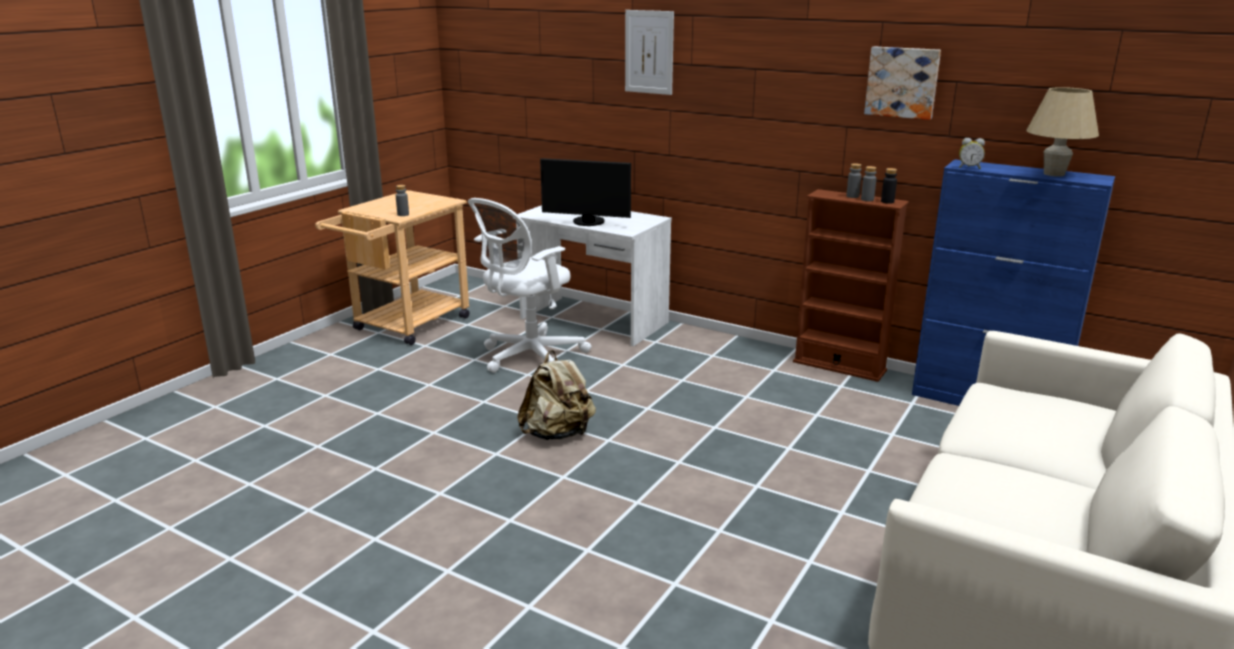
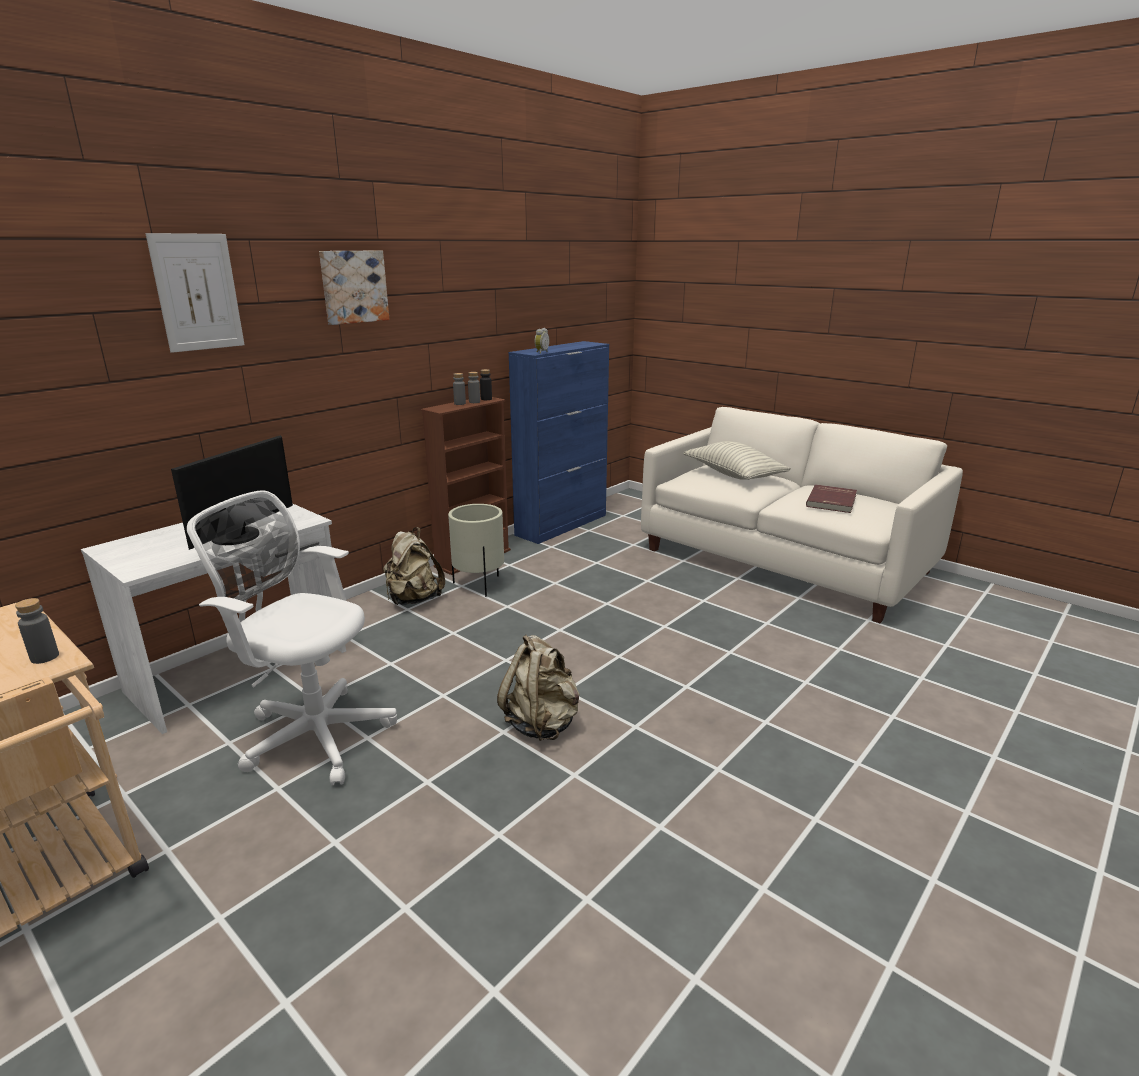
camera: 80 degrees left, 0 degrees up
(528, 357) = (313, 733): white office chair -> white office chair turned 150 degrees clockwise
(731, 354) = (413, 599): none -> beige backpack
(781, 378) = (479, 585): none -> beige planter
(902, 82) = (464, 294): picture -> picture (353, 286)
(997, 496) = (832, 501): none -> red book
(1053, 174) = (572, 345): beige table lamp -> none
(1053, 421) = (733, 475): none -> pillow

